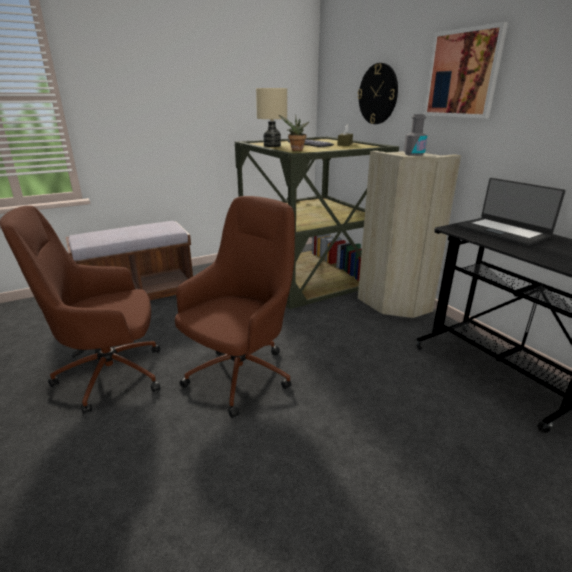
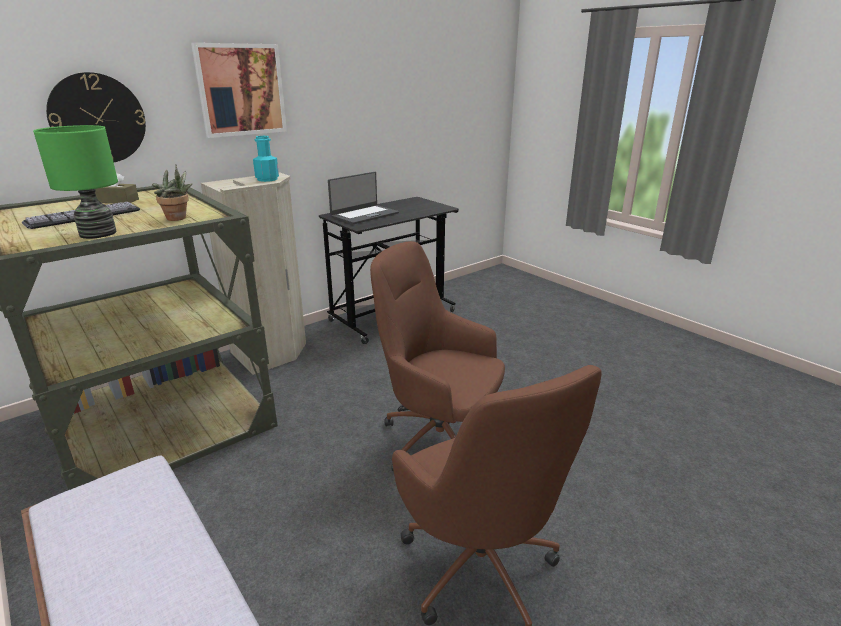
camera: 100 degrees left, 0 degrees up
(272, 146) = (98, 234): beige table lamp -> green table lamp
(413, 154) = (267, 179): grey bottle -> turquoise bottle

